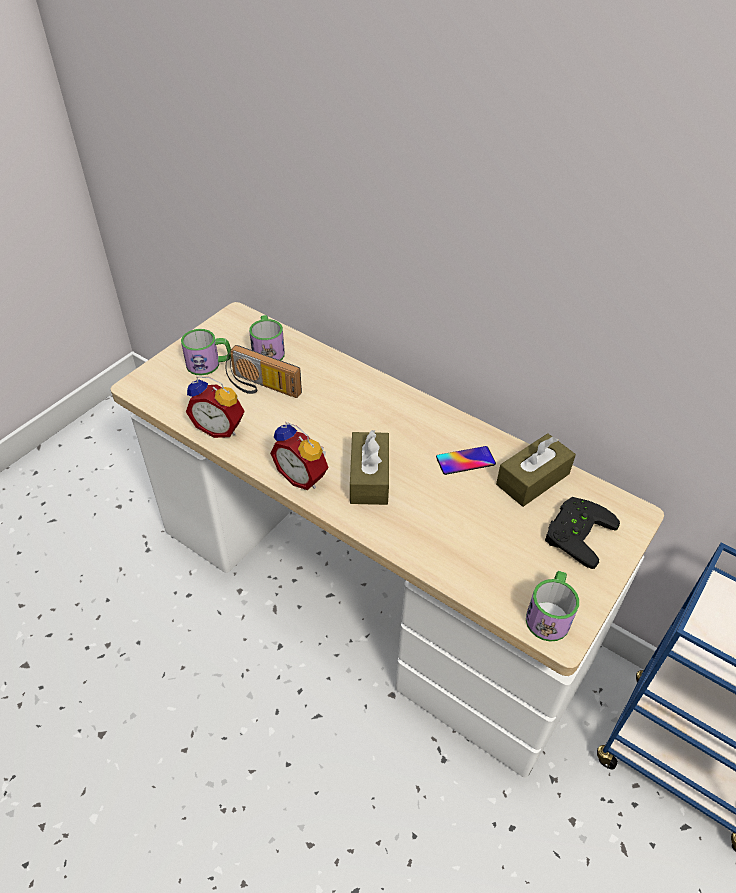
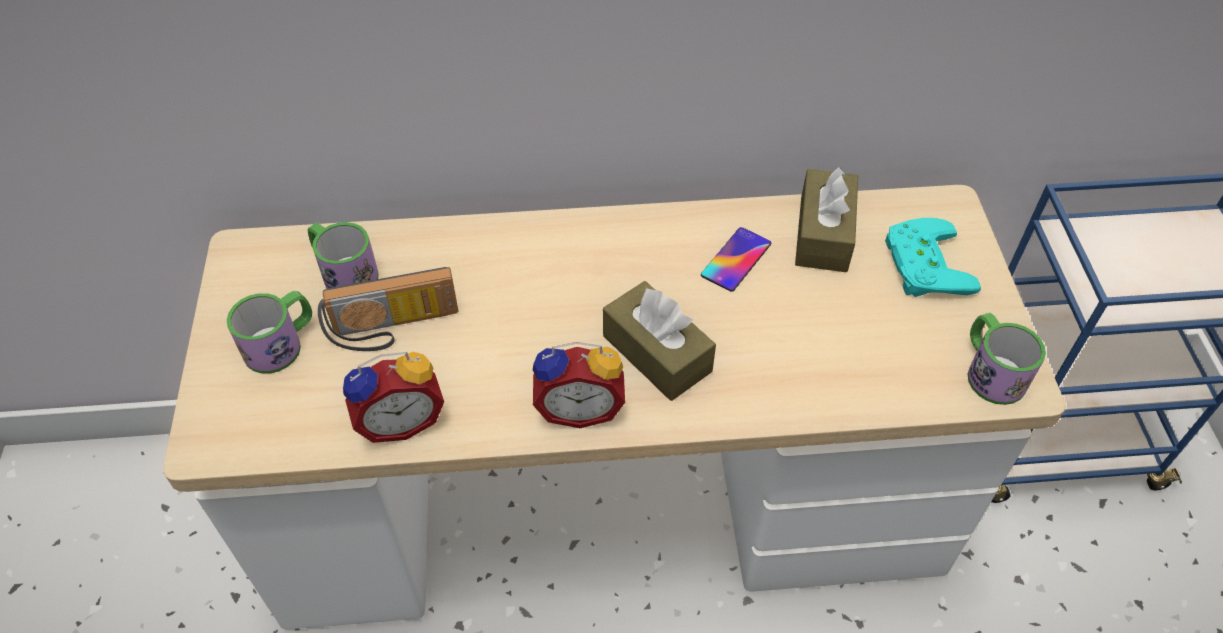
camera: 40 degrees left, 5 degrees up
(575, 532) = (921, 264): black game controller -> turquoise game controller

